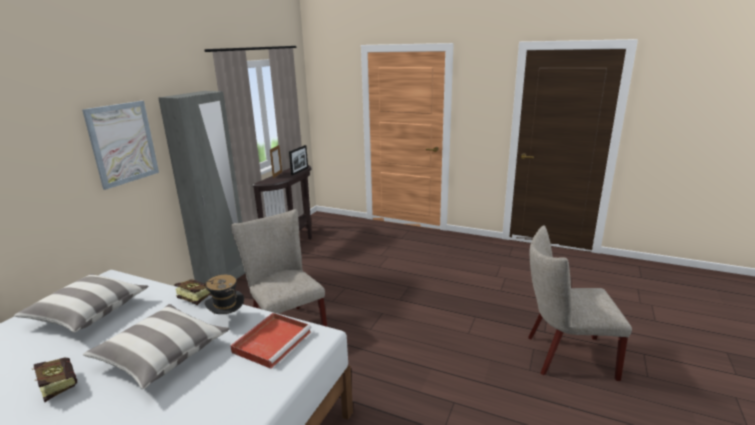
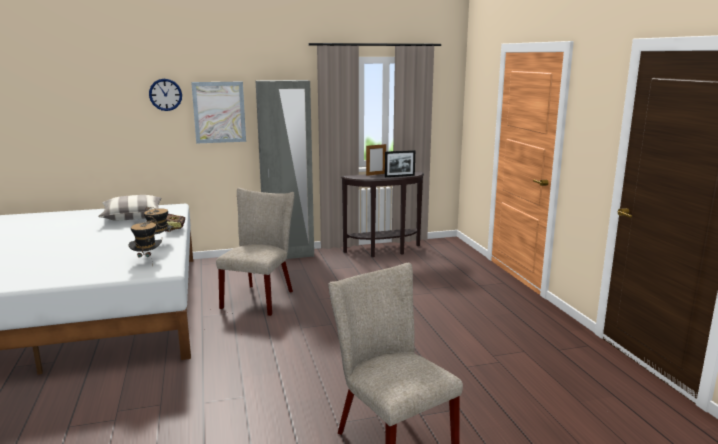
camera: 50 degrees right, 5 degrees down
(50, 132) = (165, 94): none -> wall clock
(58, 385) = (64, 237): book -> none
(162, 356) = (106, 244): pillow -> none
(273, 341) = (147, 261): red tray -> hat

